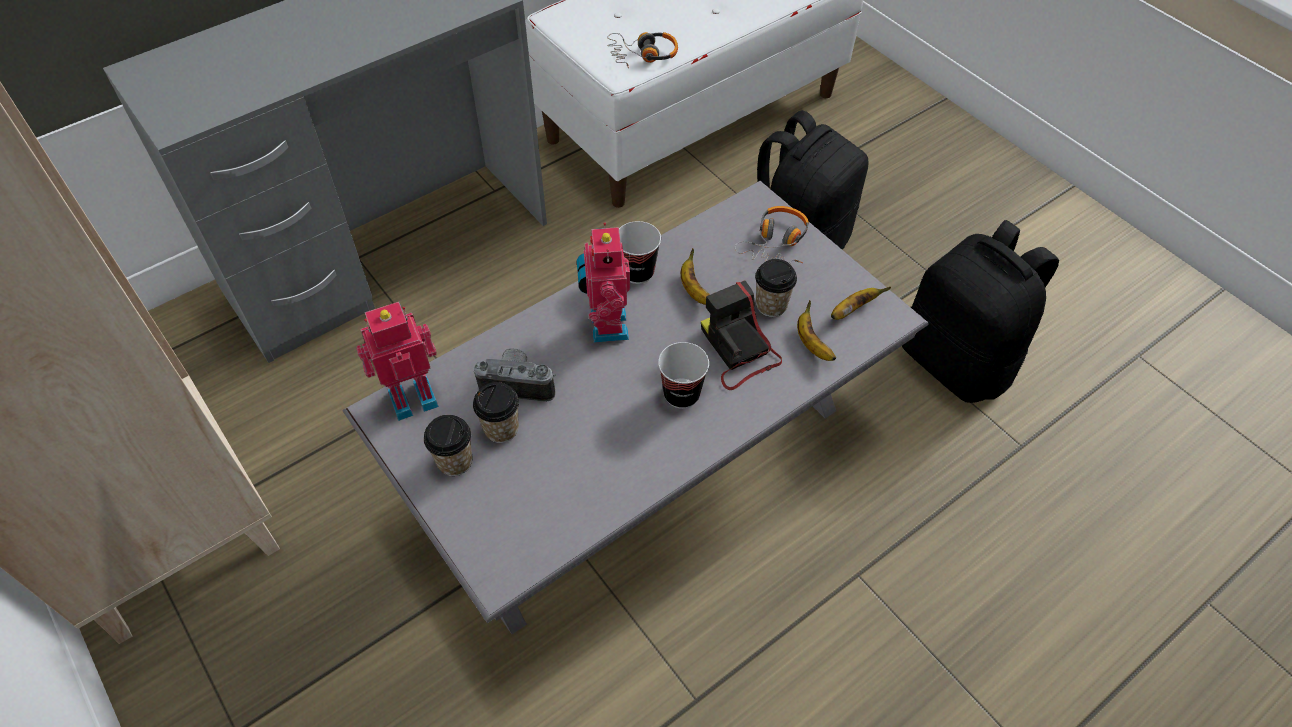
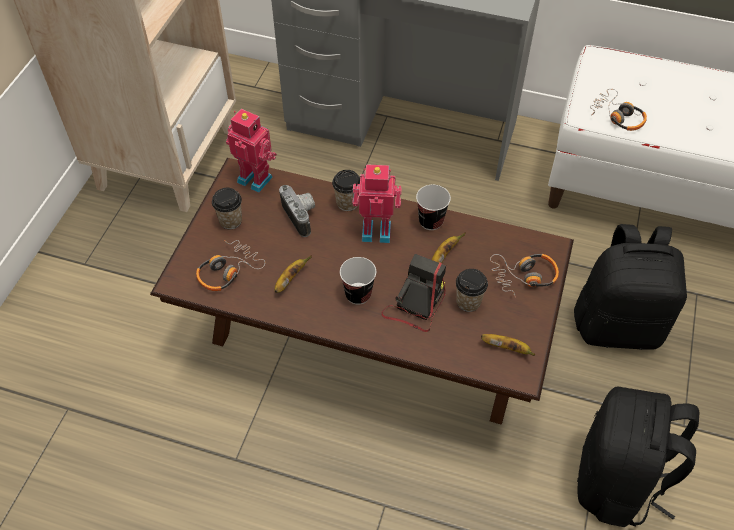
camera: 55 degrees right, 0 degrees up
(501, 429) = (266, 227): cup -> cup (347, 203)
(532, 507) = (228, 271): none -> headphones
(605, 326) = (376, 230): toy robot -> toy robot turned 45 degrees clockwise
(645, 468) = (366, 341): grey coffee table -> brown coffee table
(811, 344) = (456, 340): banana -> banana (290, 279)

